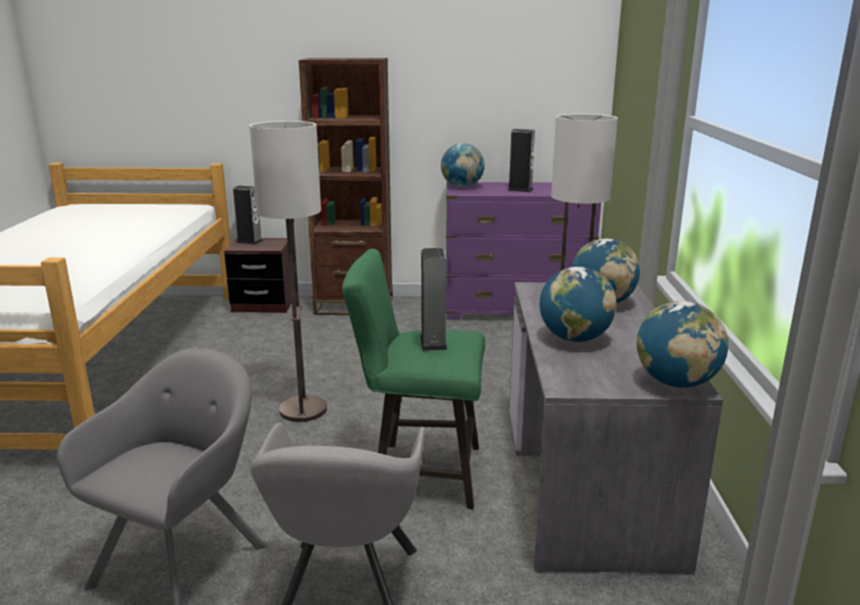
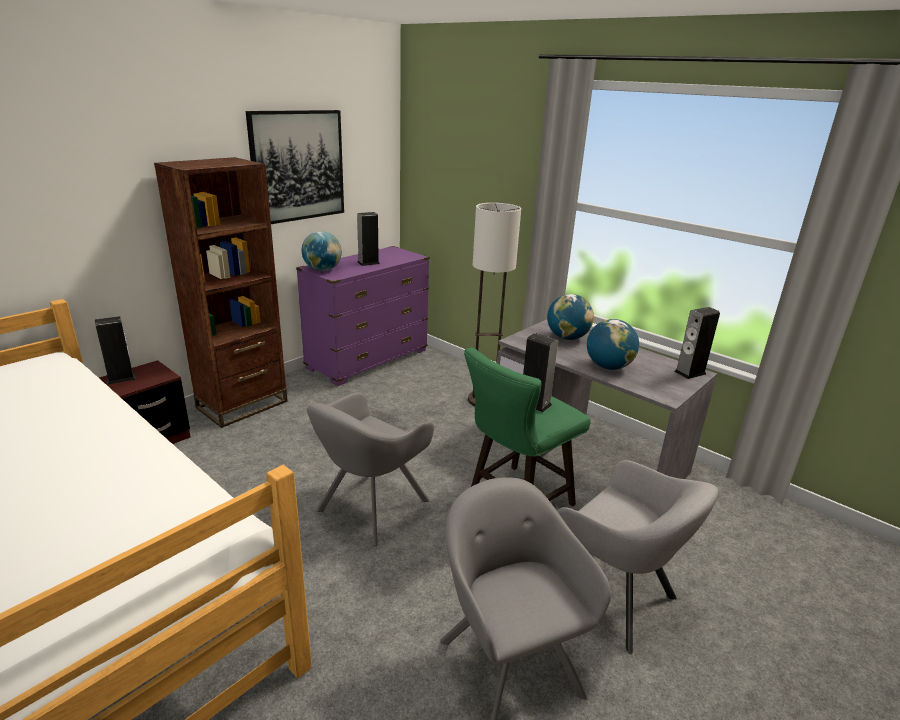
camera: 50 degrees left, 5 degrees up
(302, 410) = (369, 508): floor lamp -> grey armchair
(461, 72) = (298, 166): none -> picture
(676, 382) = (690, 373): globe -> speaker

